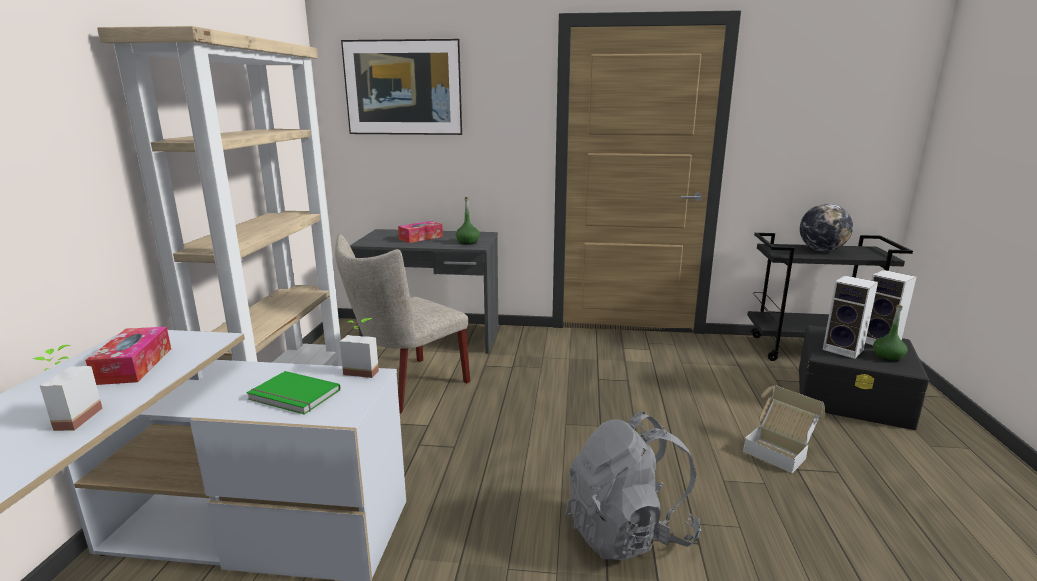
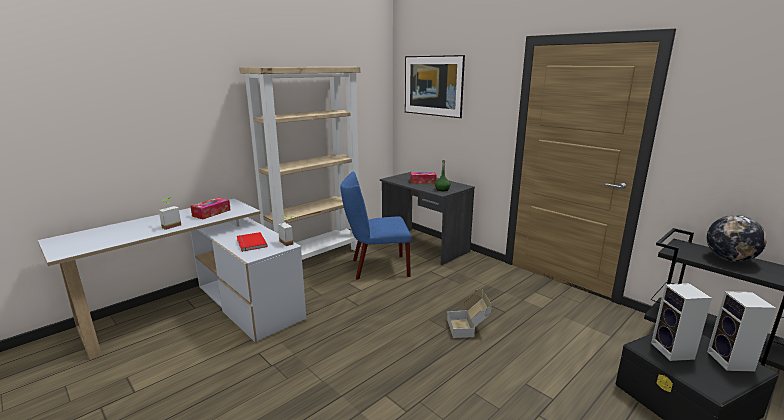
camera: 40 degrees right, 0 degrees up
(293, 396) = (250, 243): green book -> red book
(406, 387) = (376, 268): beige chair -> blue chair
(628, 532) = (379, 385): grey backpack -> none
(779, 450) = (545, 398): cardboard box -> cardboard box (468, 328)
(887, 357) = (711, 373): green bottle -> none

